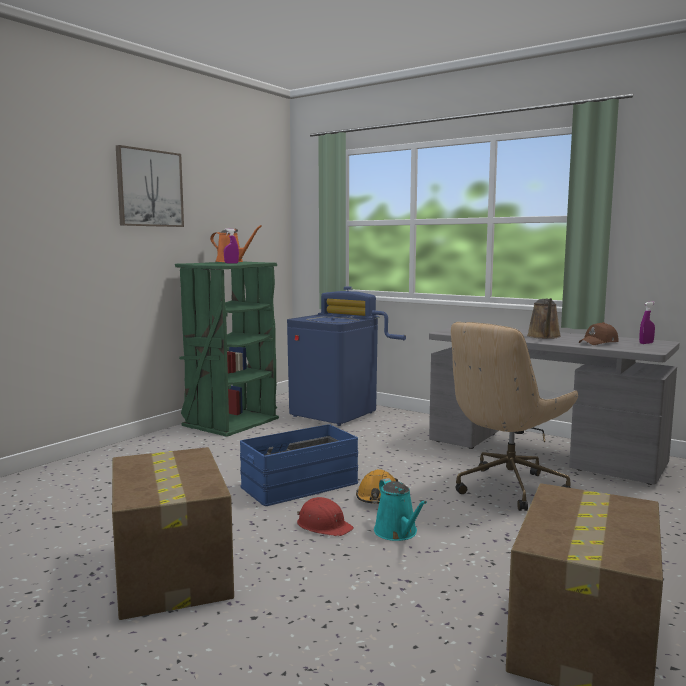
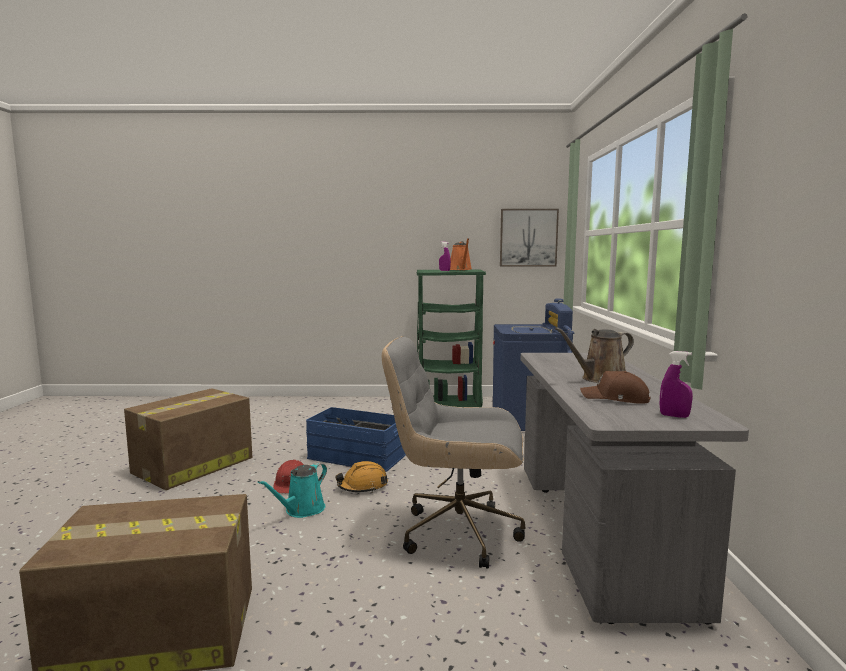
camera: 55 degrees right, 0 degrees up
(149, 188) = (400, 212): picture -> picture (528, 237)

